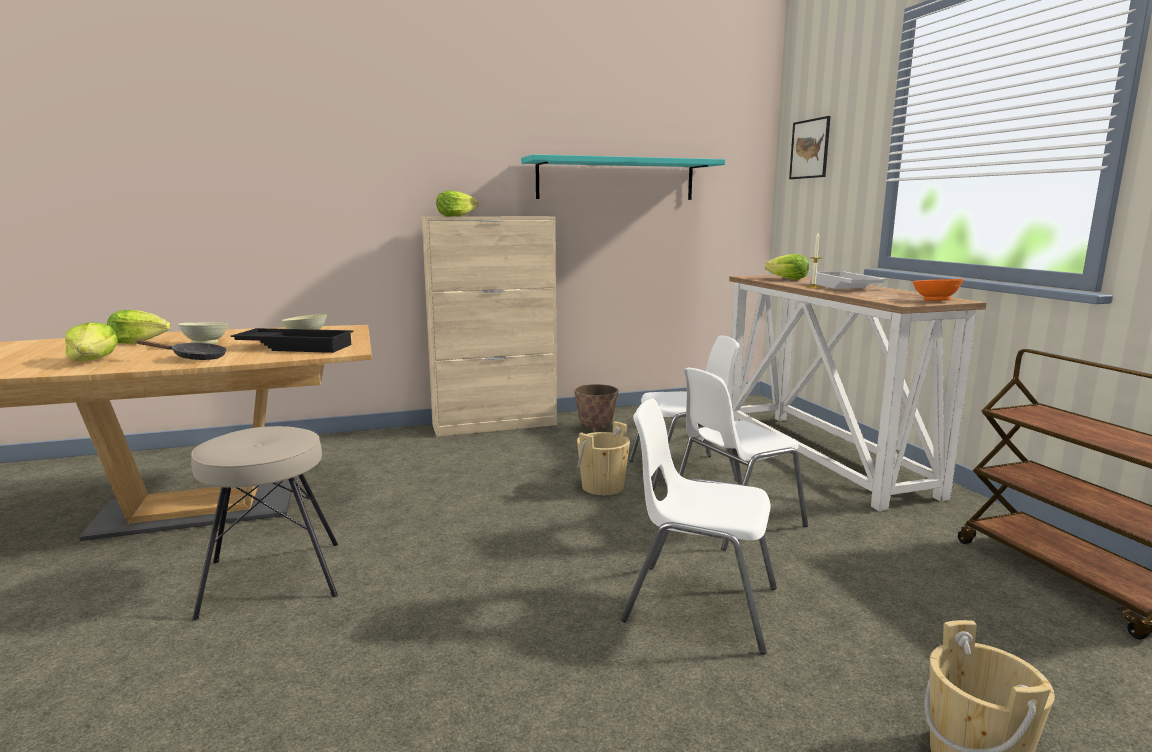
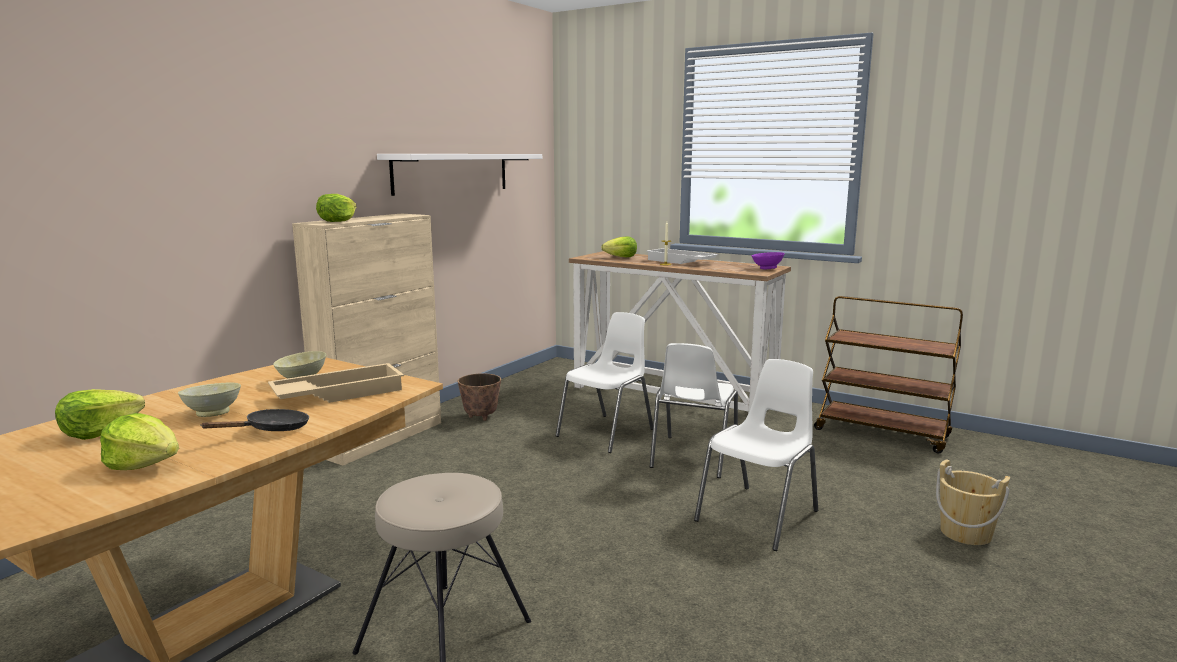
camera: 40 degrees left, 0 degrees up
(296, 347) = (339, 393): black tray -> beige tray
(603, 487) = (572, 462): beige bucket -> none
(616, 179) = (452, 173): turquoise shelf -> white shelf
(698, 604) = (760, 516): white chair -> white chair turned 150 degrees clockwise
(810, 149) = (596, 145): picture -> none
(935, 300) = (766, 268): orange bowl -> purple bowl

